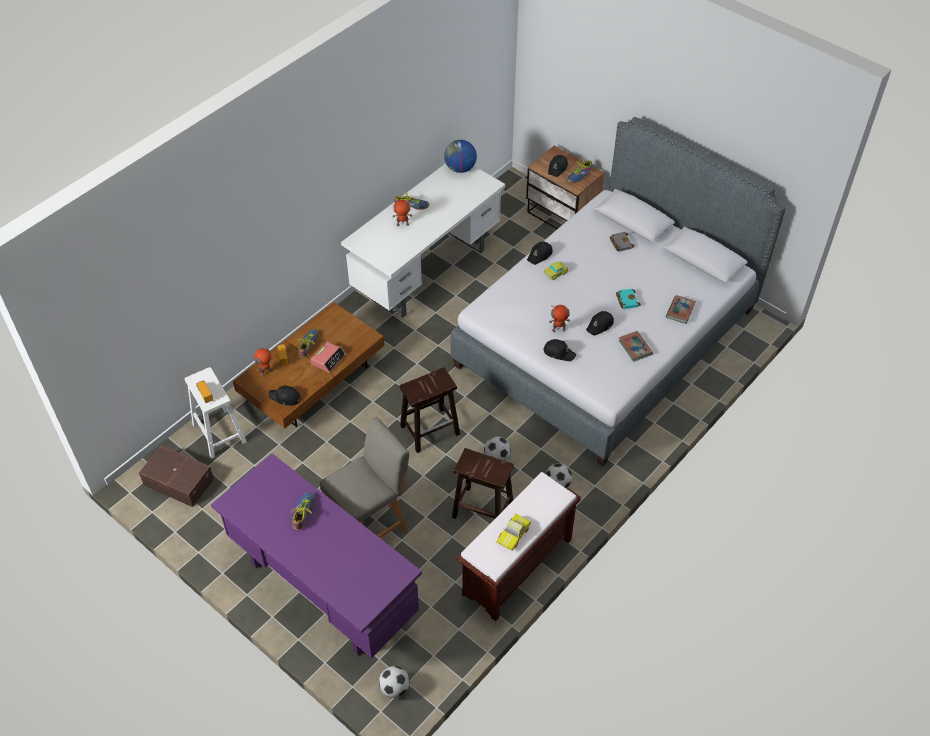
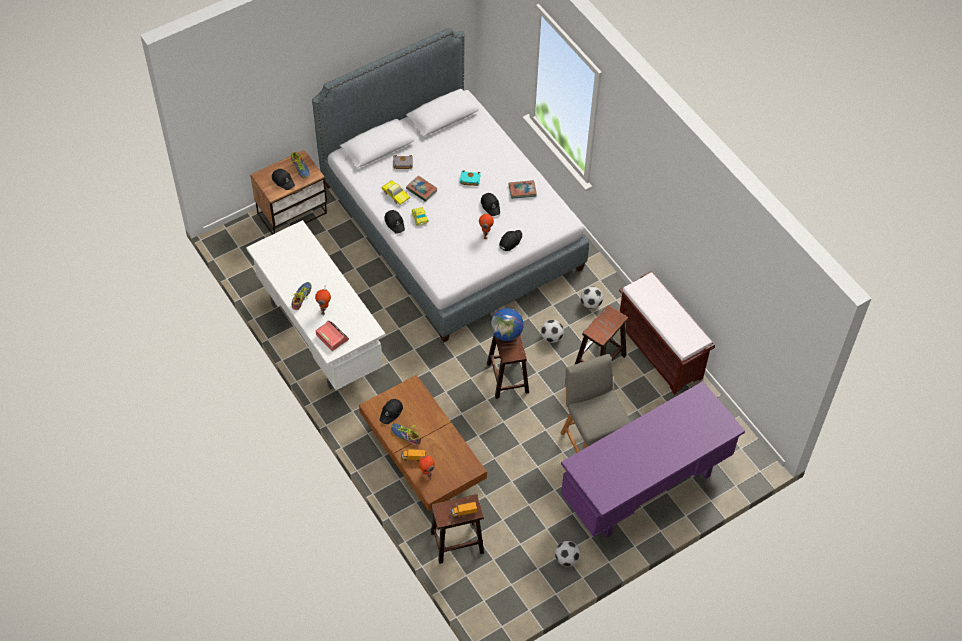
camera: 75 degrees left, 5 degrees up
(179, 481) = (501, 583): brown storage box -> none
(219, 433) = (456, 543): white stool -> brown stool
(285, 398) = (463, 465): black cap -> black cap (391, 412)
(303, 512) = (628, 449): shoe -> none
(329, 360) = (430, 422): alarm clock -> alarm clock (332, 337)
(395, 688) = (743, 457): football -> football (566, 559)
(460, 168) = (267, 248): globe -> globe (506, 333)
(514, 534) = (676, 320): toy car -> toy car (396, 194)
(680, 311) = (494, 150): book -> book (421, 190)

